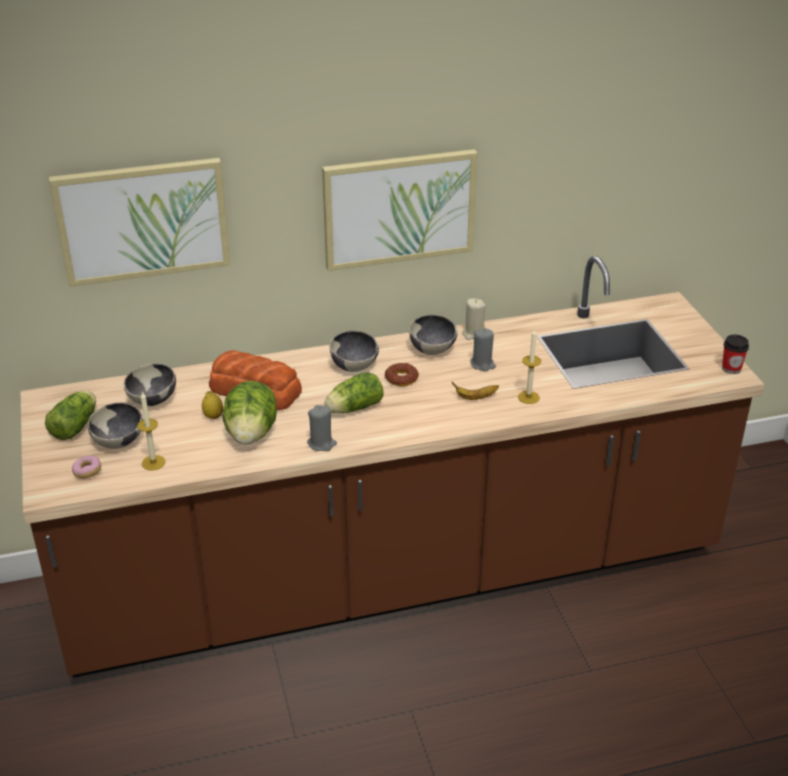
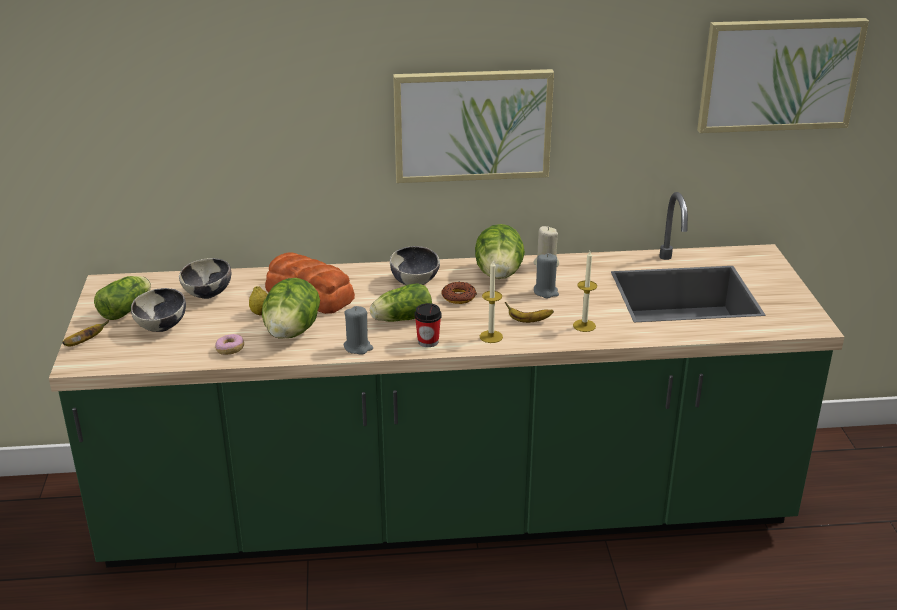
camera: 10 degrees right, 5 degrees down
(45, 467) = (85, 341): none -> banana
(87, 472) = (122, 350): donut -> donut (230, 350)
(143, 220) = (212, 113): picture -> picture (779, 74)
(153, 462) = (187, 348): candle -> candle (491, 336)
(394, 574) = (448, 509): brown counter -> green counter
(432, 349) = (499, 274): bowl -> lettuce
(731, 368) = (811, 319): cup -> cup (428, 341)

